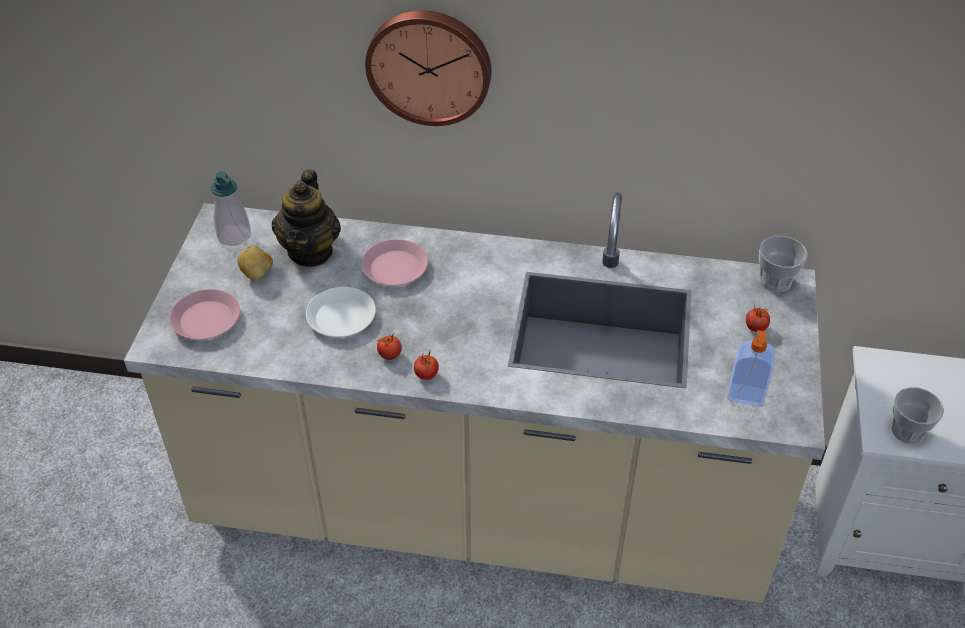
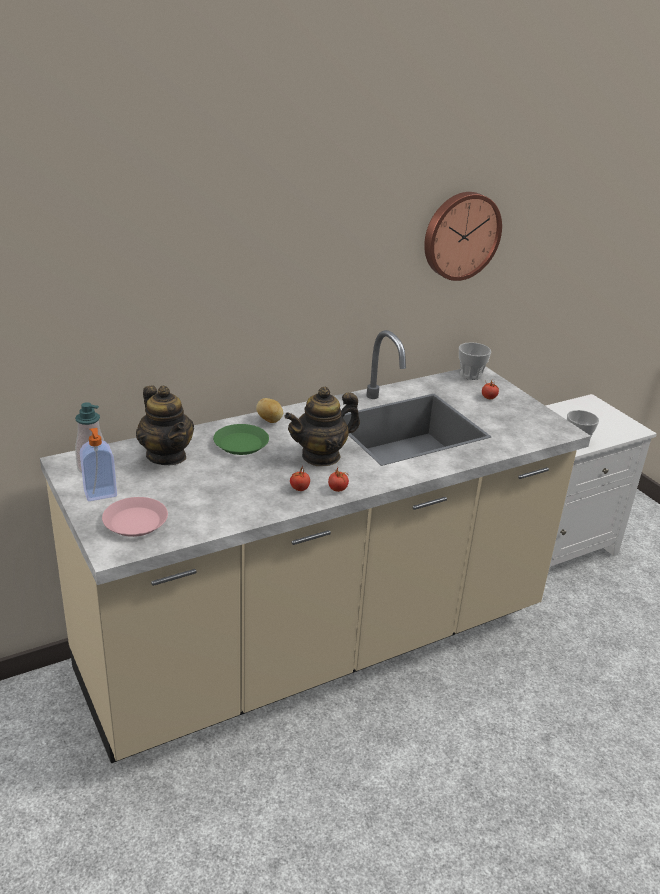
camera: 40 degrees left, 15 degrees down
(257, 274) = (141, 482): potato -> potato (270, 420)
(342, 317) = (239, 482): white plate -> none
(394, 268) = (241, 444): pink plate -> green plate
(429, 65) = (235, 268): wall clock -> wall clock (460, 235)
(458, 322) = (321, 456): none -> teapot
(745, 396) = (525, 428): soap dispenser -> soap dispenser (100, 494)

